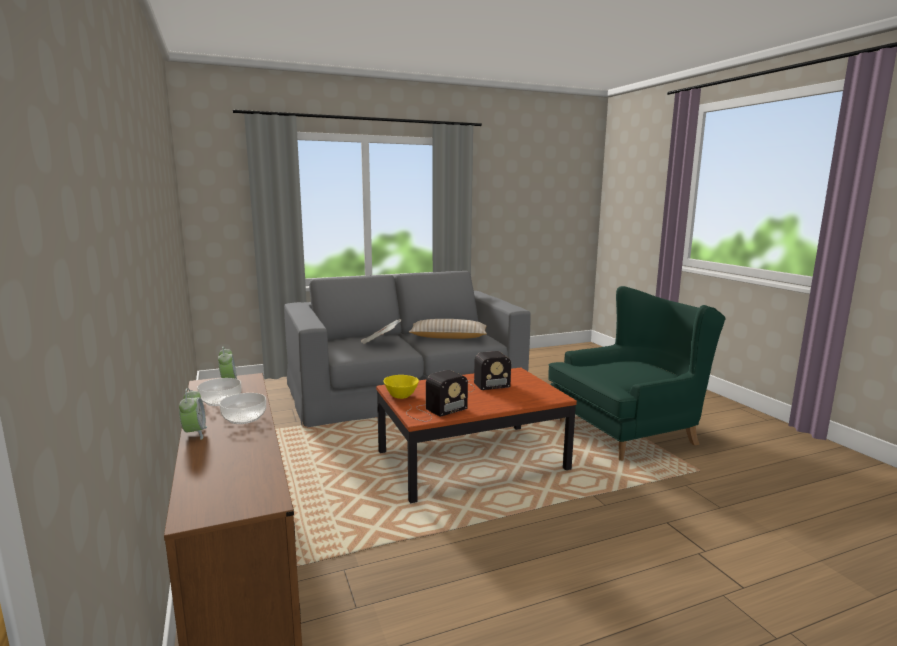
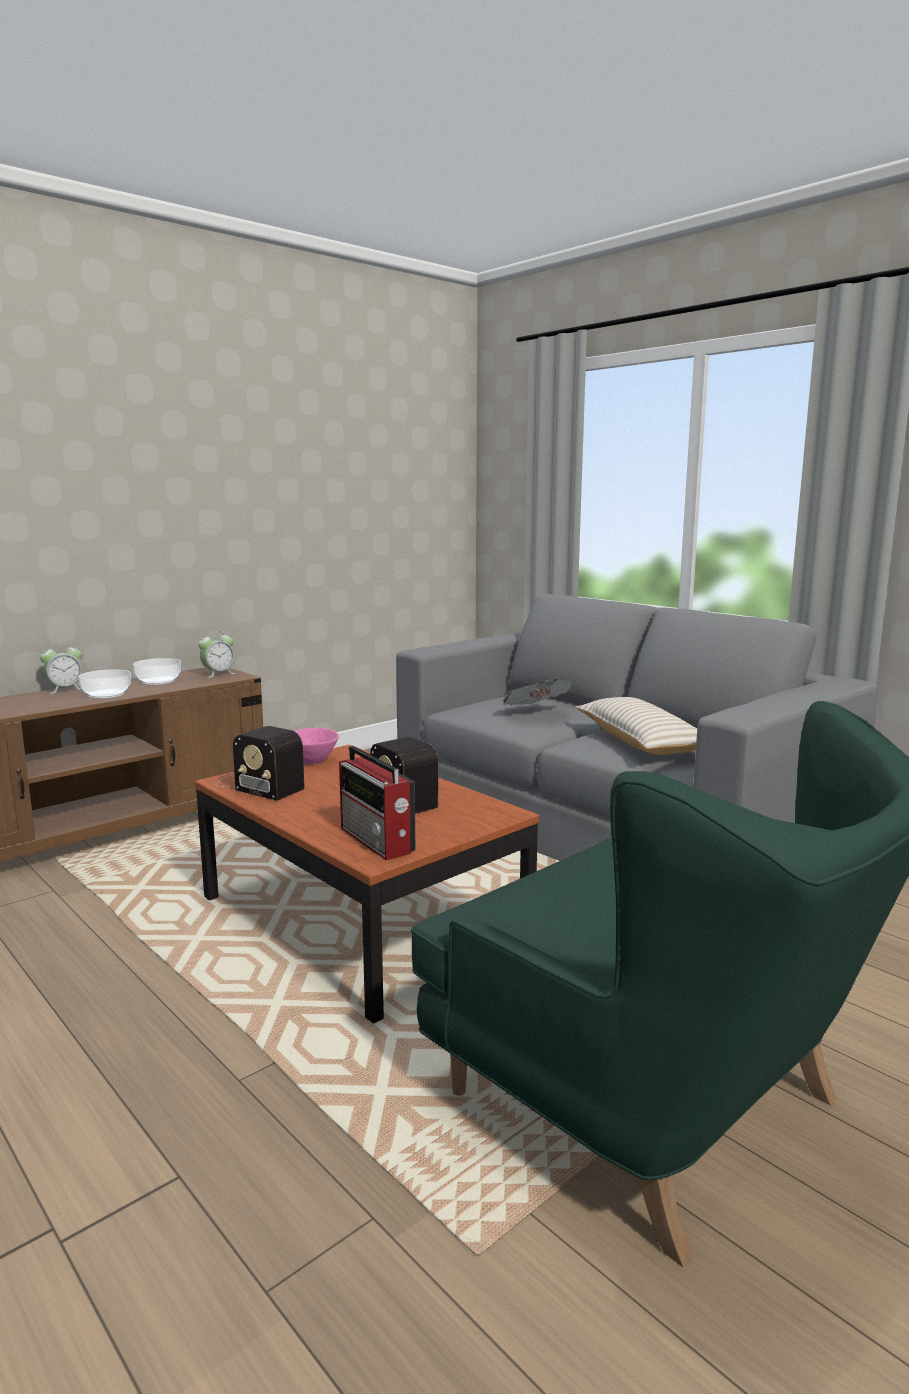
camera: 70 degrees right, 0 degrees up
(401, 396) = (310, 761): yellow bowl -> pink bowl
(538, 394) = (377, 841): none -> radio

